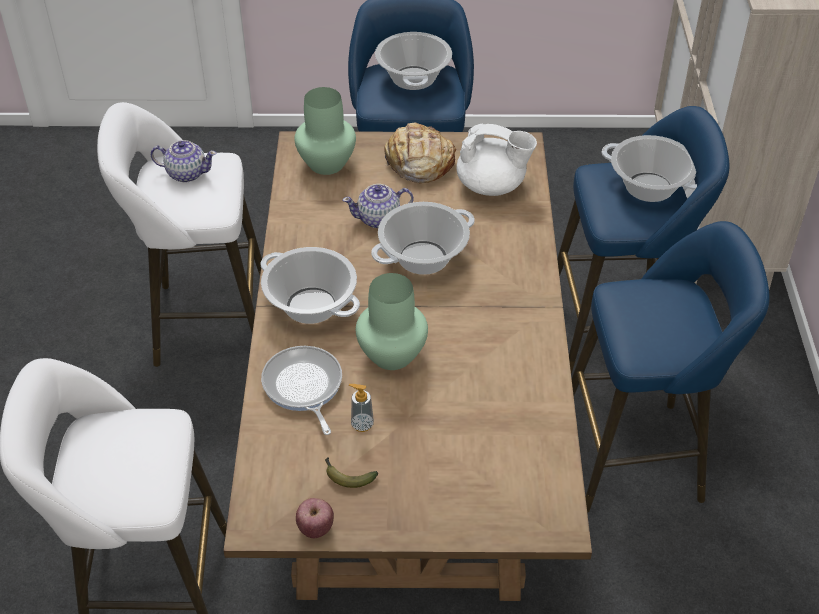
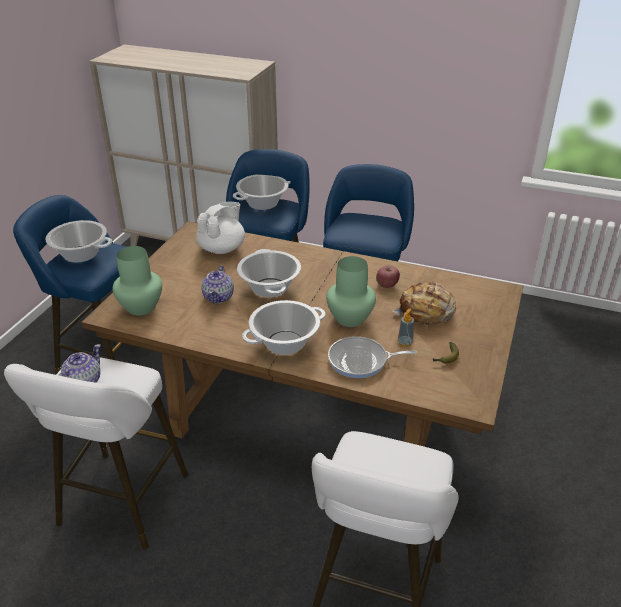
camera: 70 degrees left, 10 degrees down
(315, 528) = (485, 379): apple -> apple (387, 285)
(418, 163) = (176, 269): bread -> bread (426, 312)

